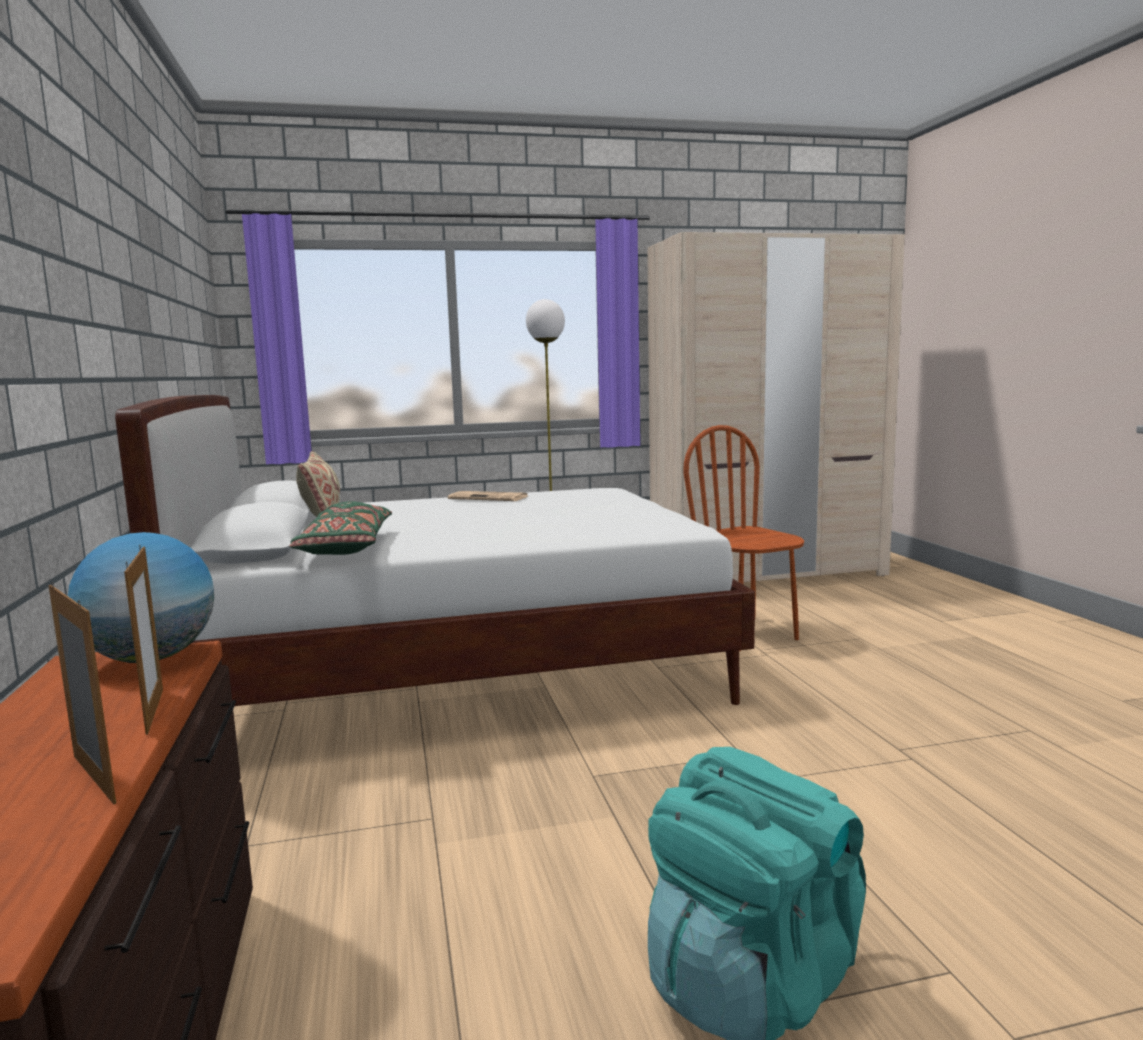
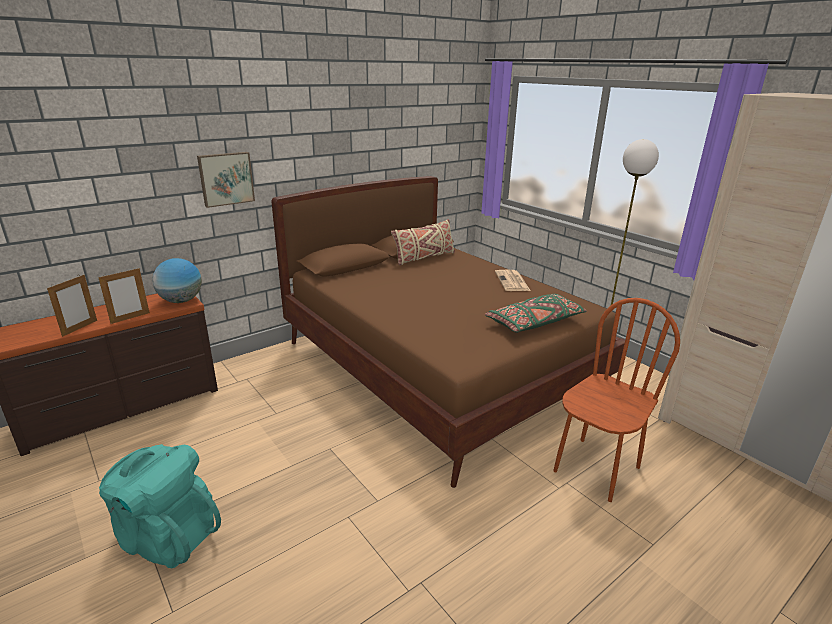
camera: 65 degrees right, 15 degrees up
(58, 352) = (226, 178): none -> picture
(346, 547) = (354, 282): green pillow -> green pillow (534, 323)
(459, 667) = (437, 368): white bed -> brown bed

